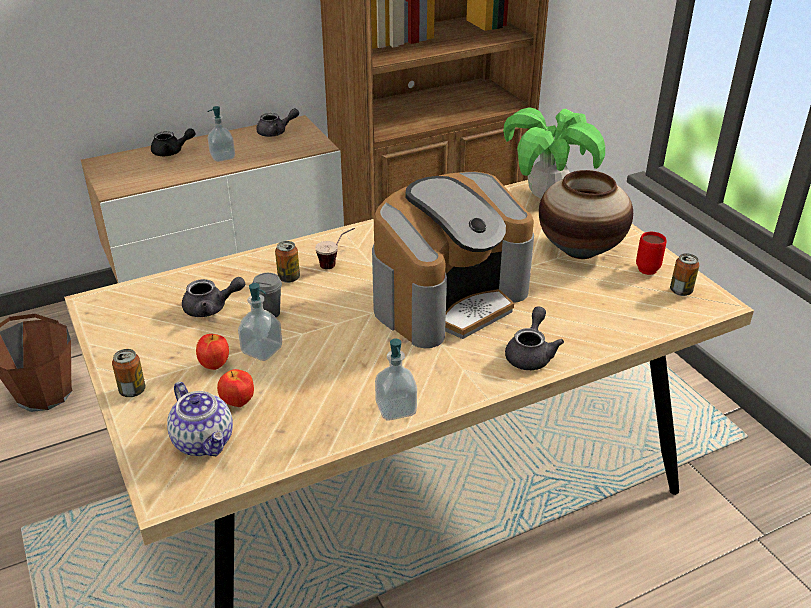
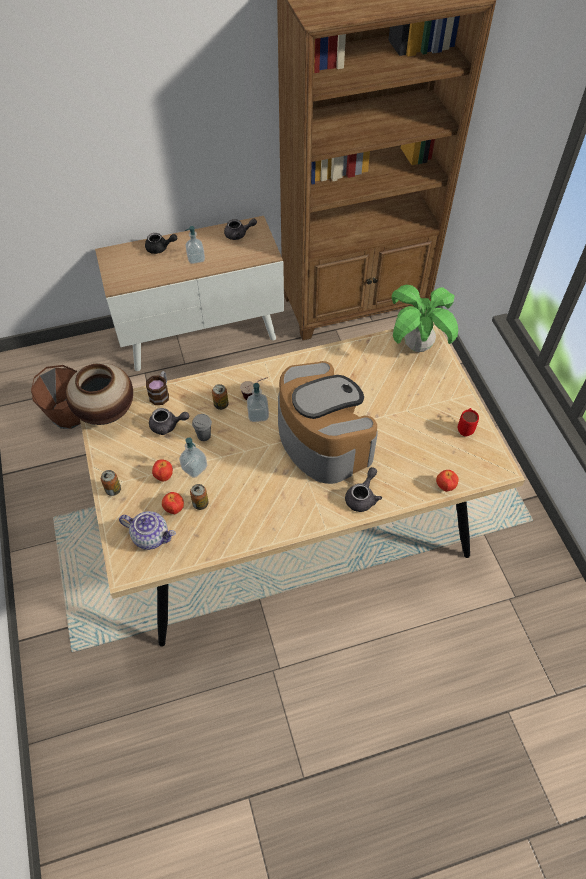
camera: 10 degrees right, 20 degrees up
(195, 275) = (161, 394): none -> mug
(204, 441) = (151, 536): teapot -> teapot turned 45 degrees counterclockwise
(396, 409) = (267, 529): soap dispenser -> soap dispenser (258, 414)
(448, 298) = (322, 439): coffee machine -> coffee machine turned 90 degrees counterclockwise
(580, 250) = (424, 405): vase -> vase (106, 412)
(646, 329) = (445, 486): none -> apple
(681, 291) = (481, 455): can -> can (200, 503)

